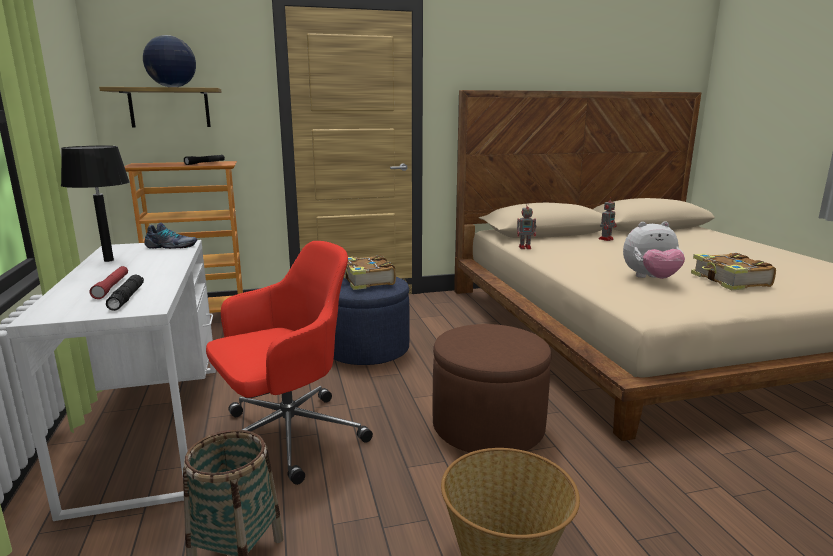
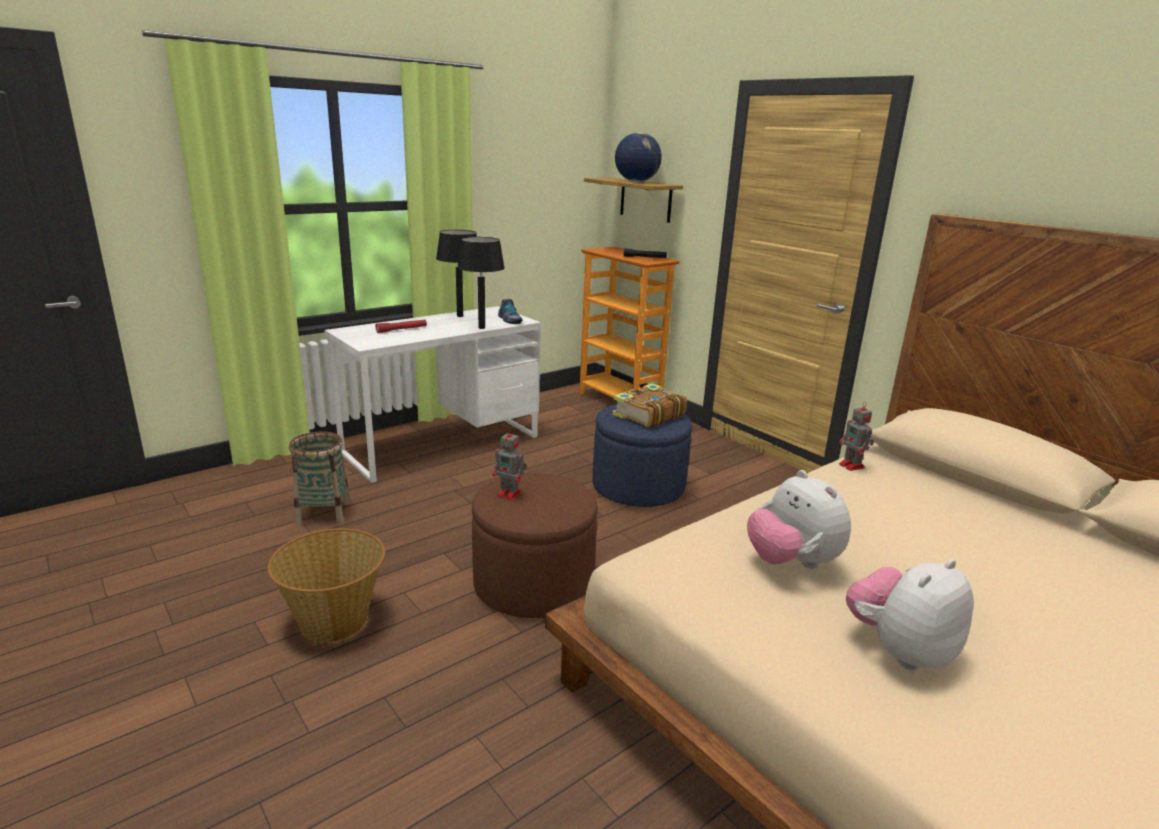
camera: 65 degrees right, 5 degrees up
(127, 298) = (382, 337): black flashlight -> none
(179, 257) = (481, 328): none -> black table lamp
(287, 436) = (459, 492): red office chair -> none
(606, 239) = (1027, 526): toy robot -> toy robot (510, 494)
(730, 281) = (899, 650): book -> plush toy

